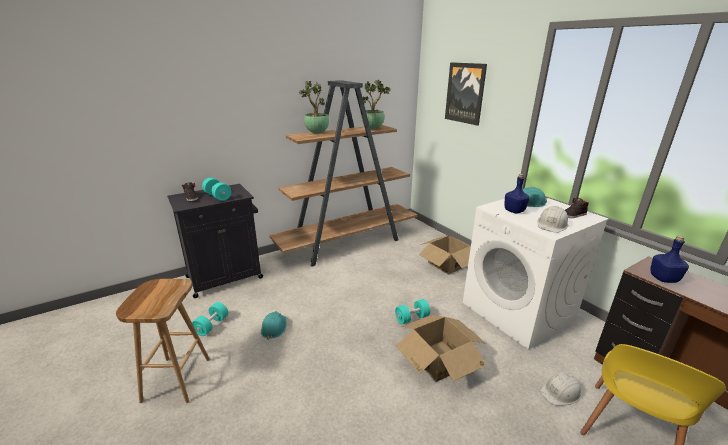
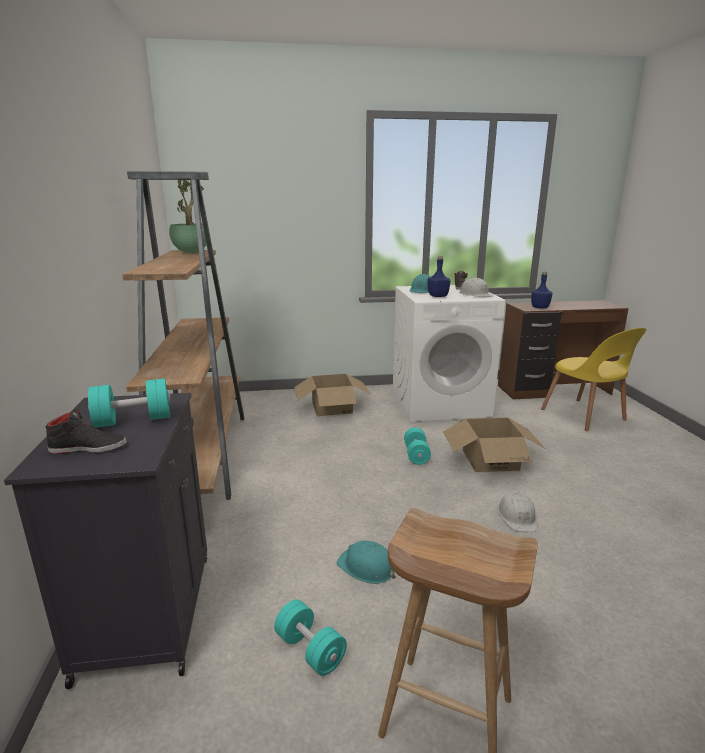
camera: 65 degrees left, 5 degrees down
(316, 133) = (155, 265): potted plant -> none
(465, 93) = (265, 194): picture -> none
(561, 392) = (545, 423): white hard hat -> white hard hat (517, 516)

